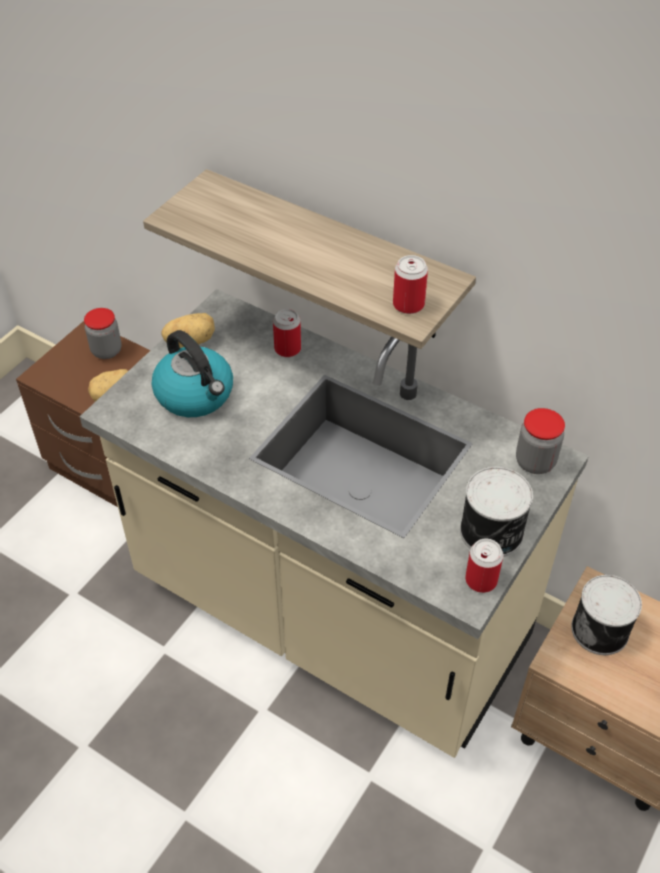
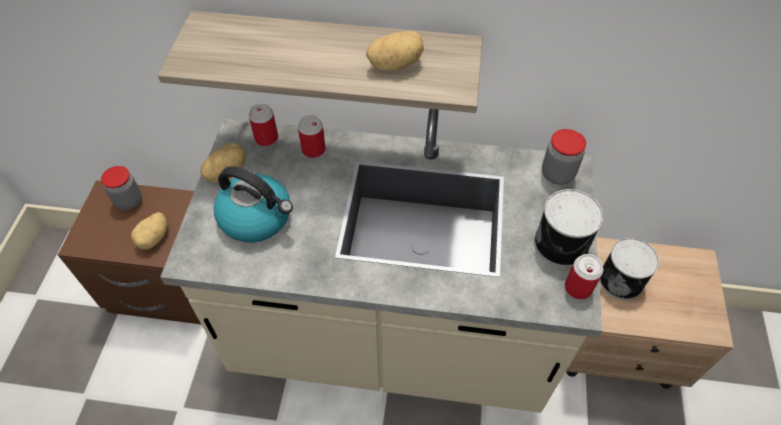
camera: 25 degrees left, 5 degrees up
(367, 277) = (395, 64): none -> potato
(408, 304) = (445, 77): can -> can (266, 138)

